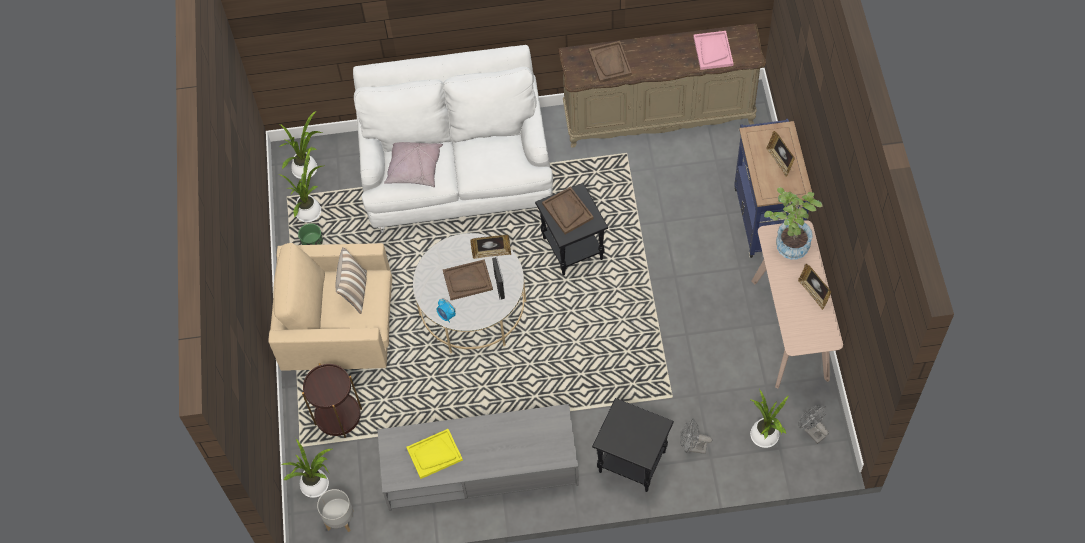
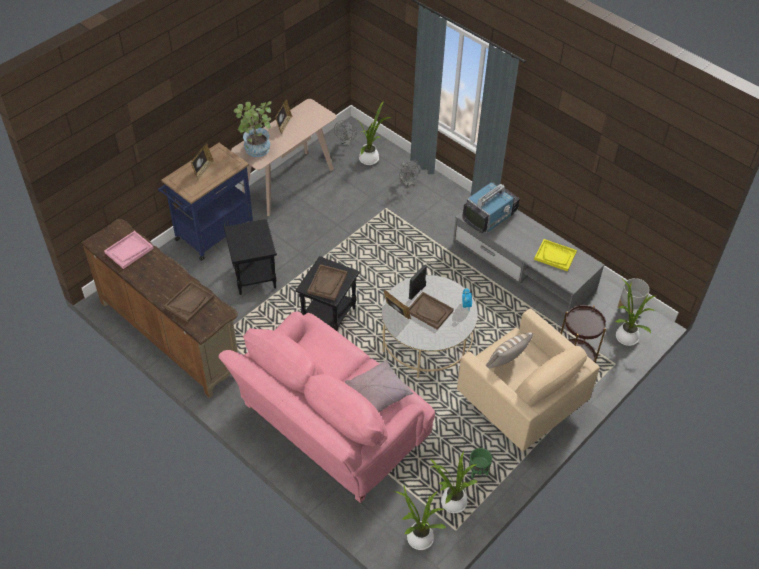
camera: 135 degrees left, 10 degrees down
(457, 173) = (328, 427): white sofa -> pink sofa
(539, 437) = (490, 216): none -> television
(631, 462) = (445, 203): black side table -> black side table (255, 276)

